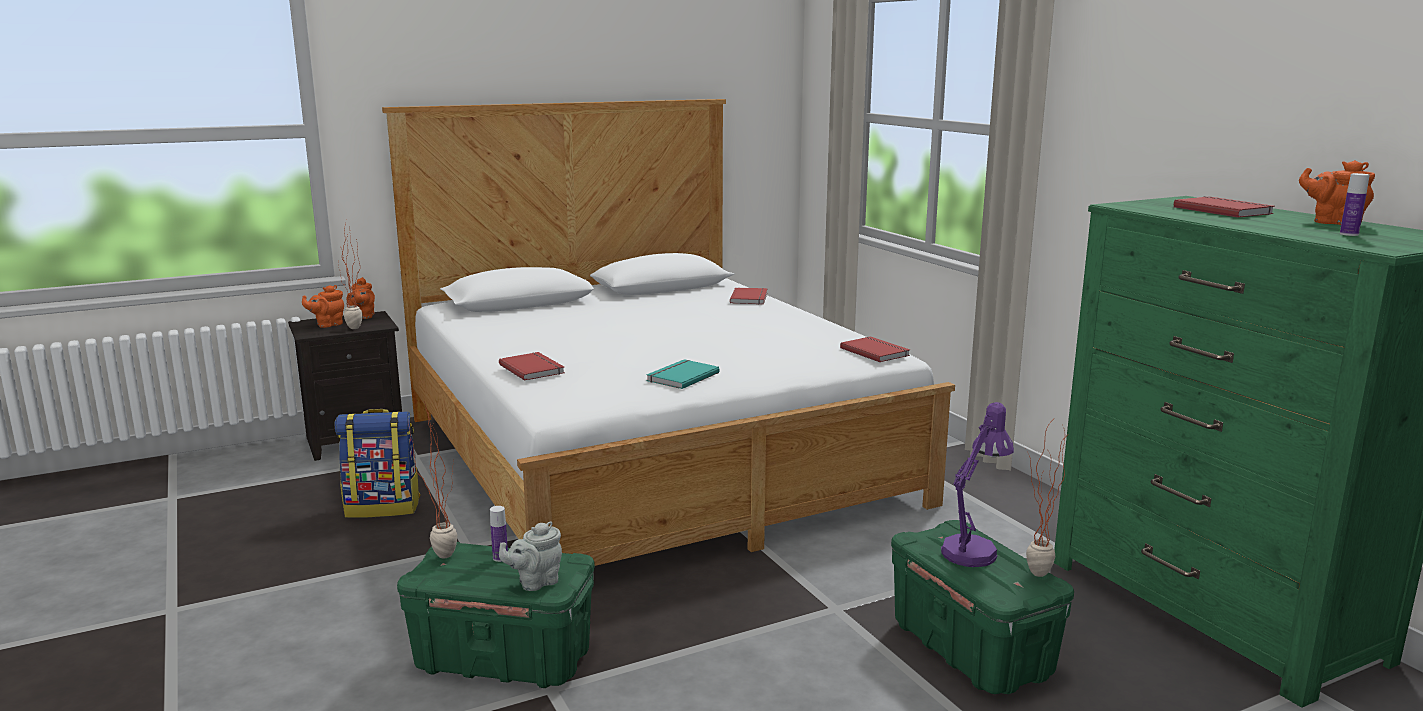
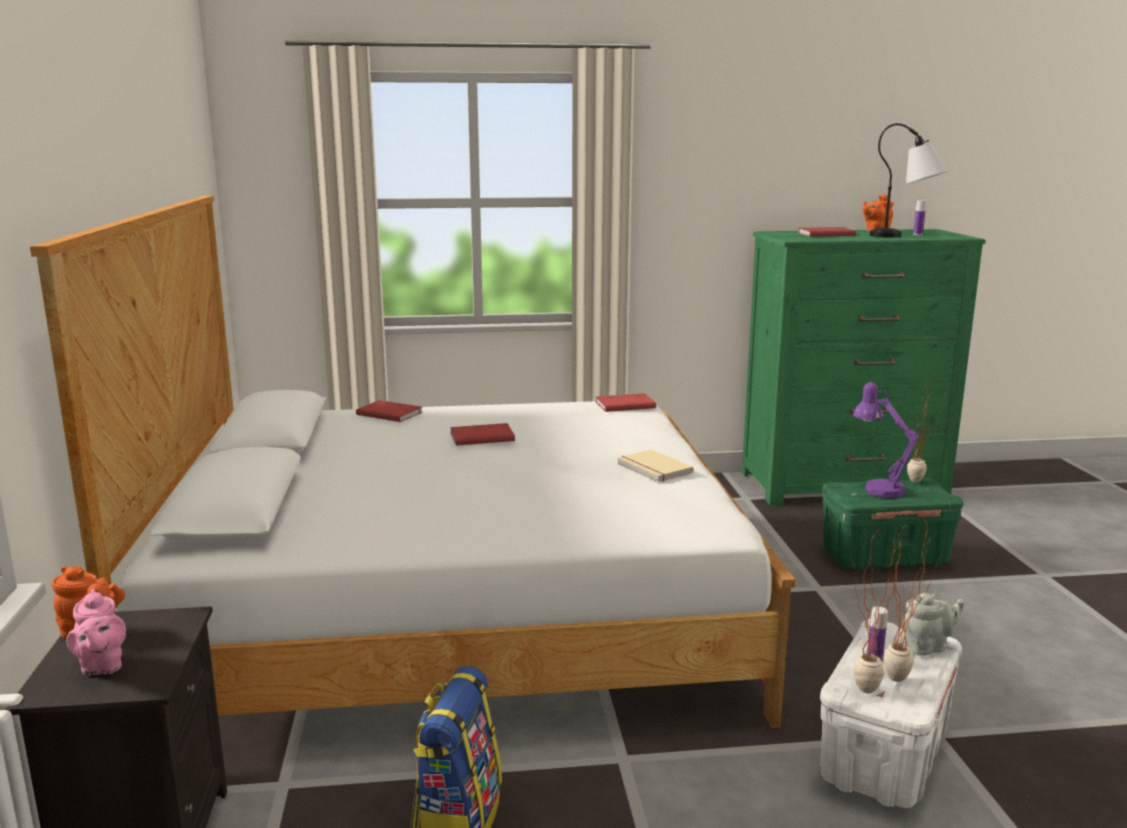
camera: 70 degrees left, 0 degrees up
(327, 324) = (101, 666): orange teapot -> pink teapot
(355, 329) = (176, 641): potted plant -> potted plant (905, 678)
(505, 659) = (883, 755): green storage box -> white storage box
(533, 368) = (582, 522): red book -> red book (481, 436)
(535, 582) = (927, 647): grey teapot -> grey teapot turned 90 degrees counterclockwise
(681, 376) = (653, 469): turquoise book -> beige book
(1291, 231) = (906, 237): none -> table lamp

